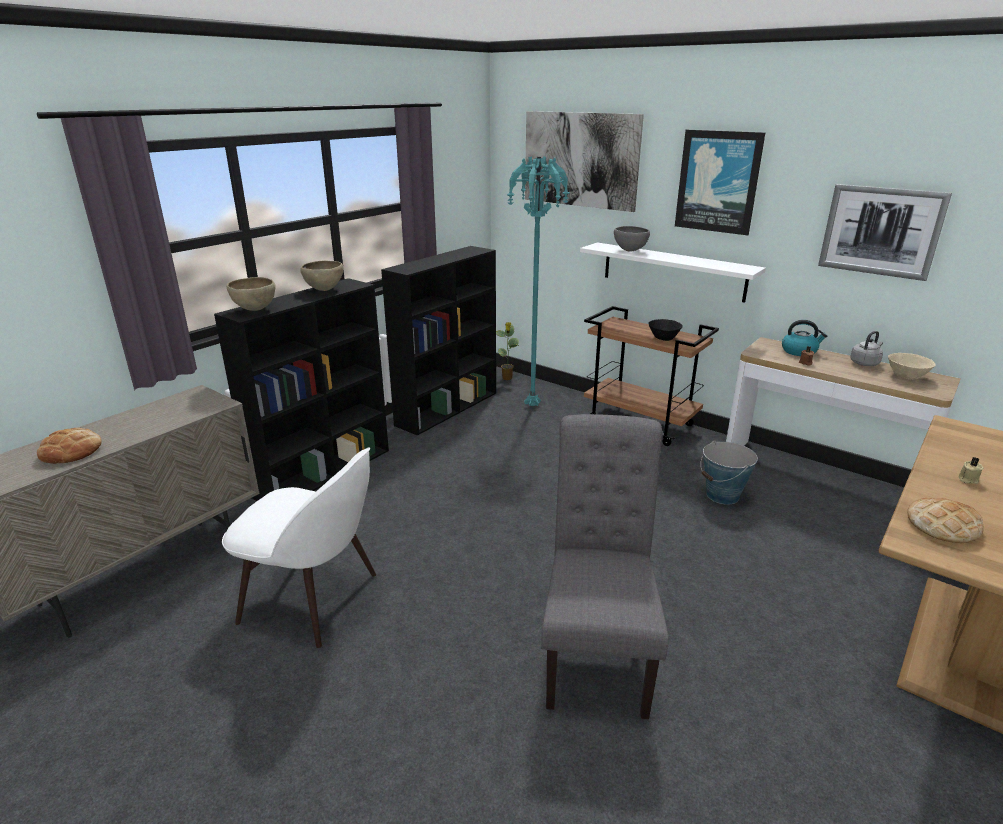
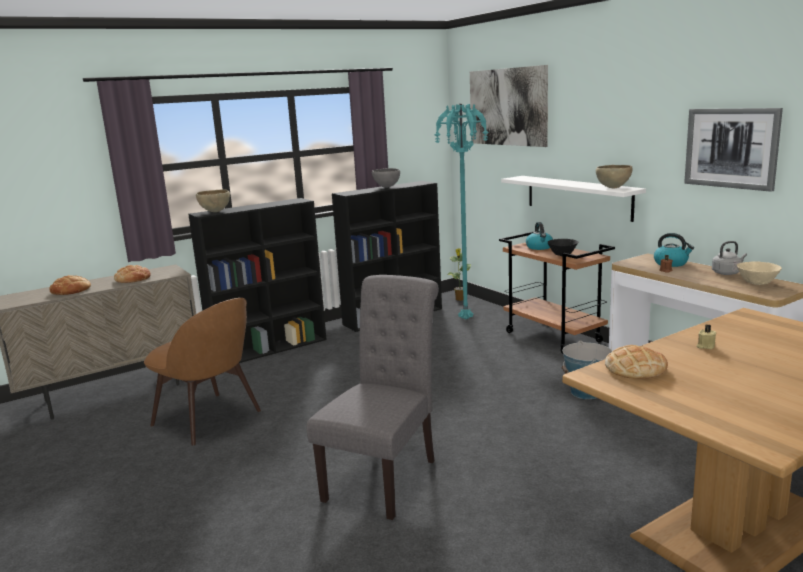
camera: 20 degrees right, 10 degrees down
(158, 420) = (133, 279): none -> bread
(314, 599) = (209, 419): white chair -> brown chair
(324, 290) = (275, 203): brown bowl -> brown bowl (613, 188)
(628, 328) = (539, 247): none -> kettle
(630, 251) = (540, 180): grey bowl -> grey bowl (386, 187)
(718, 182) = (604, 115): picture -> none

